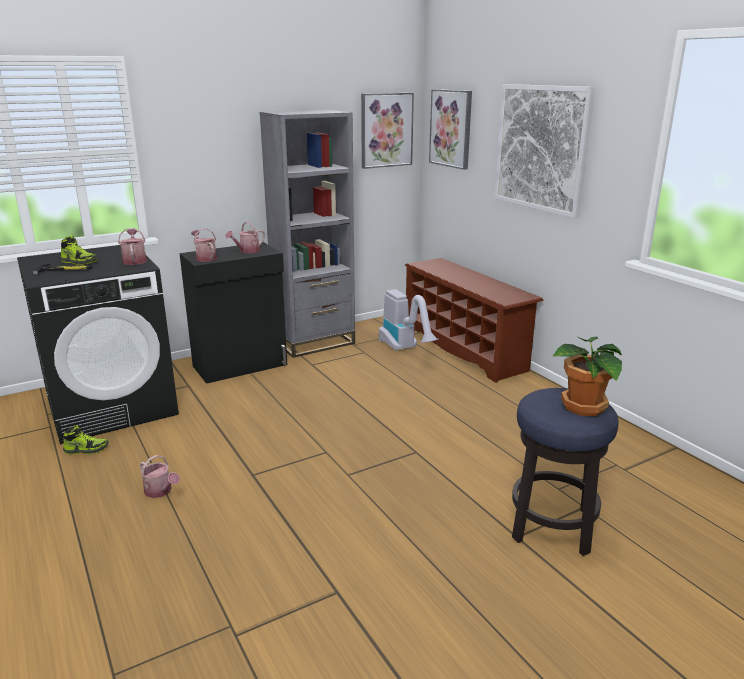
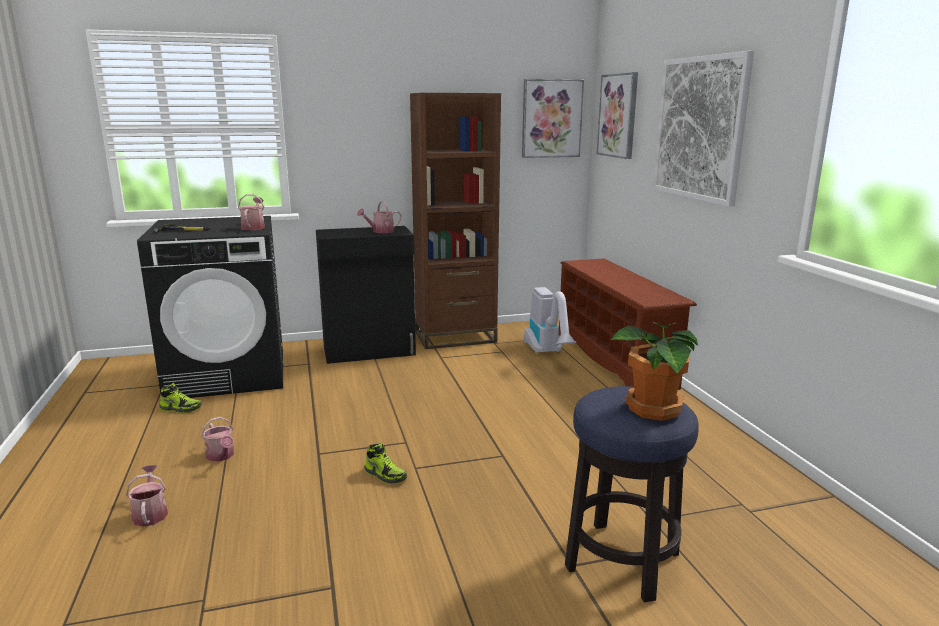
camera: 15 degrees right, 5 degrees down
(79, 262) = (205, 225): shoe -> shoe (385, 475)
(205, 258) = (335, 234): watering can -> watering can (150, 513)
(314, 342) = (455, 337): grey bookcase -> brown bookcase

